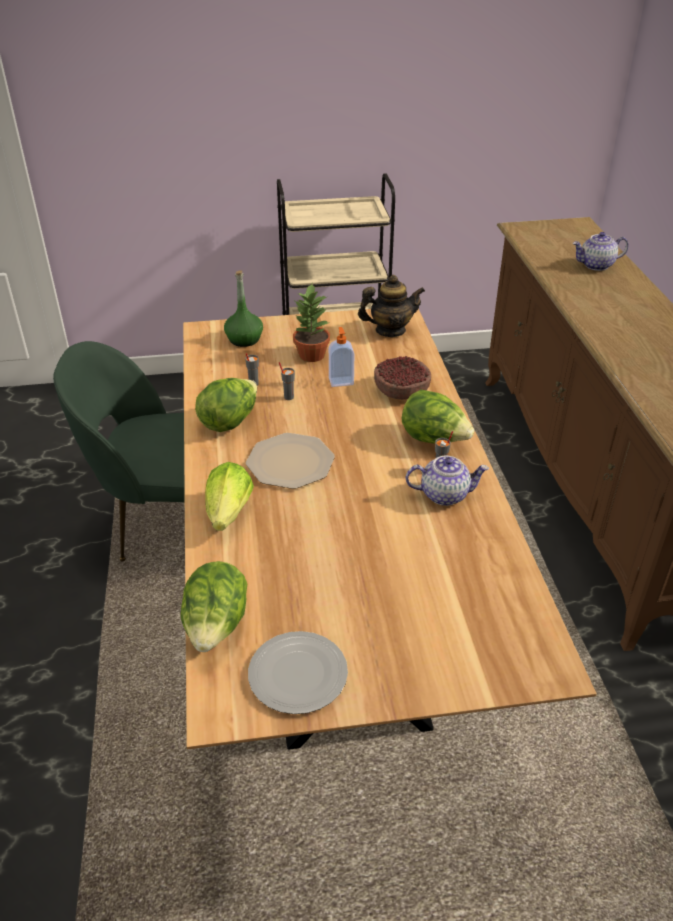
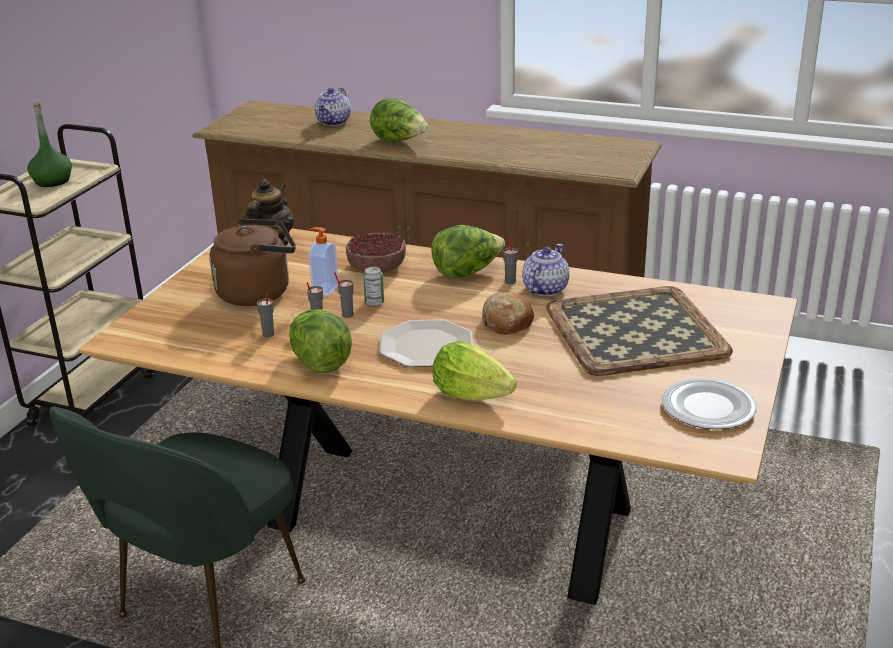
camera: 60 degrees left, 10 degrees down
(216, 627) = (625, 434): lettuce -> lettuce (399, 141)
(244, 339) = (174, 320): green bottle -> green bottle (52, 181)
(310, 406) = (347, 315): none -> grey cup
(311, 355) = (258, 292): potted plant -> brown kettle
(339, 412) = (374, 302): none -> can
(362, 492) = (507, 323): none -> bread
(411, 577) = (633, 330): none -> tray

